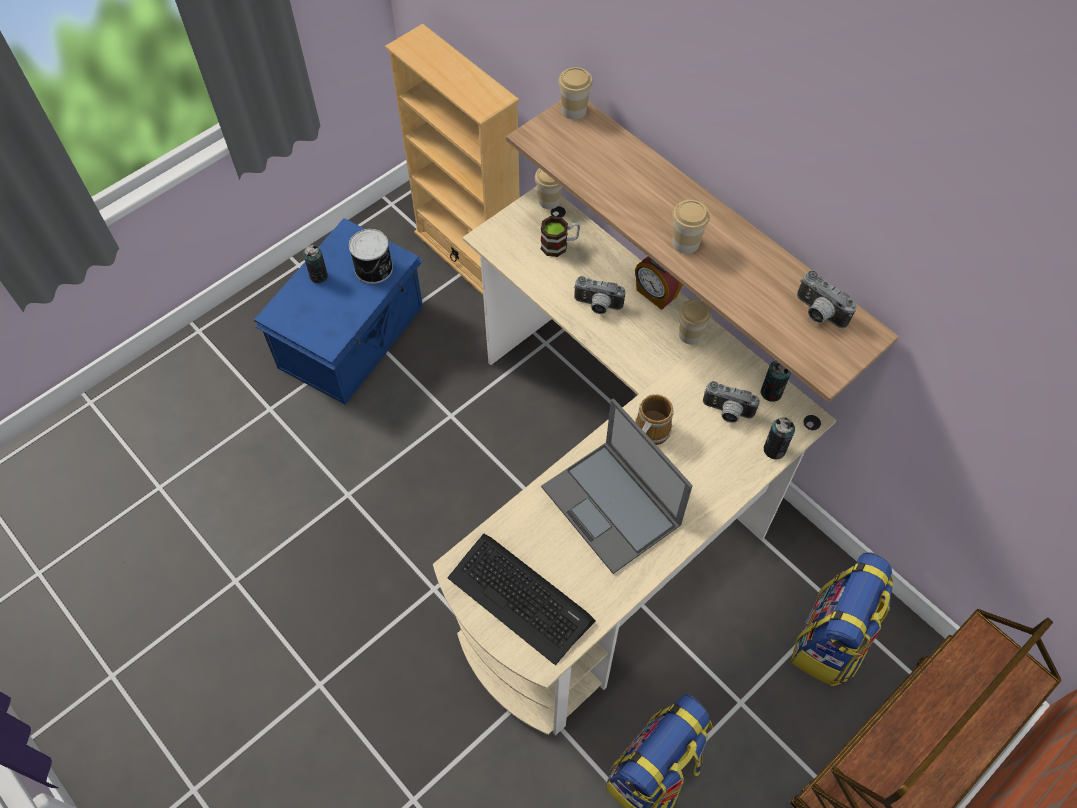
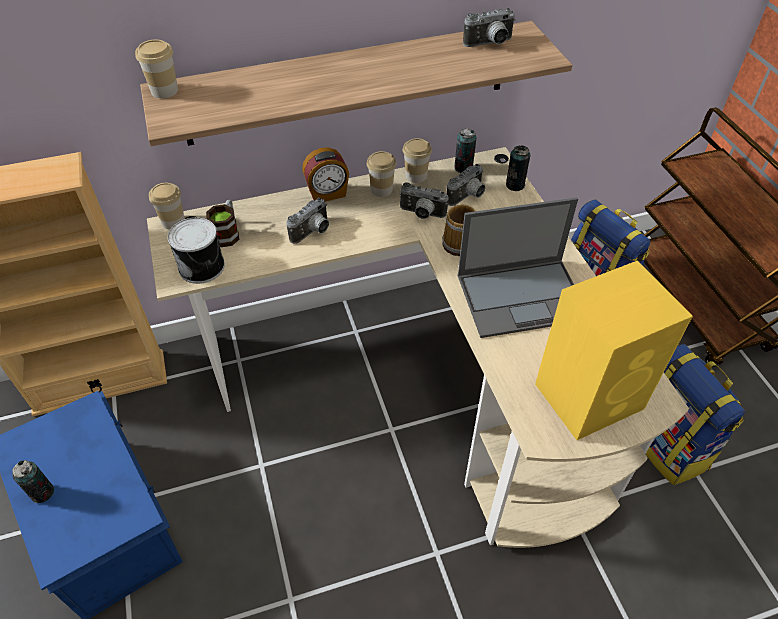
camera: 65 degrees left, 10 degrees down
(374, 269) = (80, 434): can -> can (203, 266)
(520, 597) = (591, 395): keyboard -> yellow speaker
(675, 382) = (421, 214): none -> camera
(685, 243) = (372, 80): cup -> cup (416, 176)

